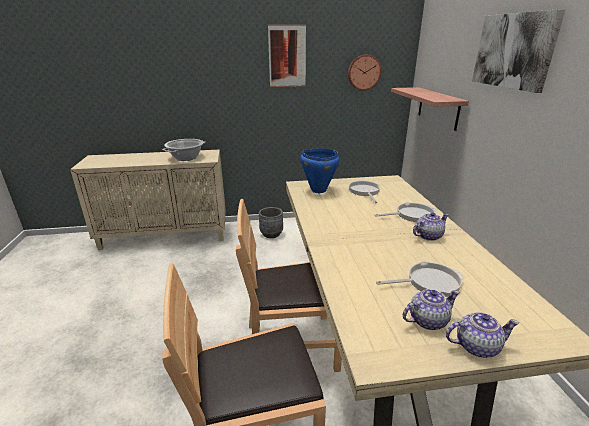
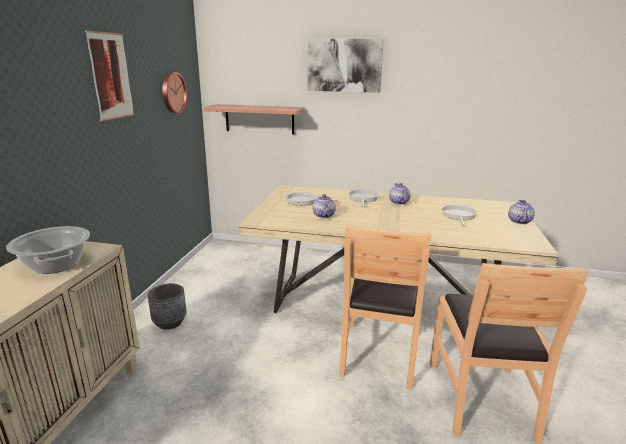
camera: 70 degrees left, 5 degrees down
(318, 190) = (282, 215): blue cooking pot -> none
(427, 320) = (498, 225): teapot -> teapot (323, 215)

